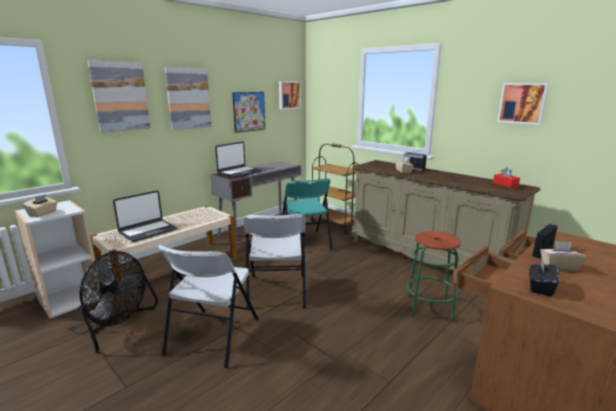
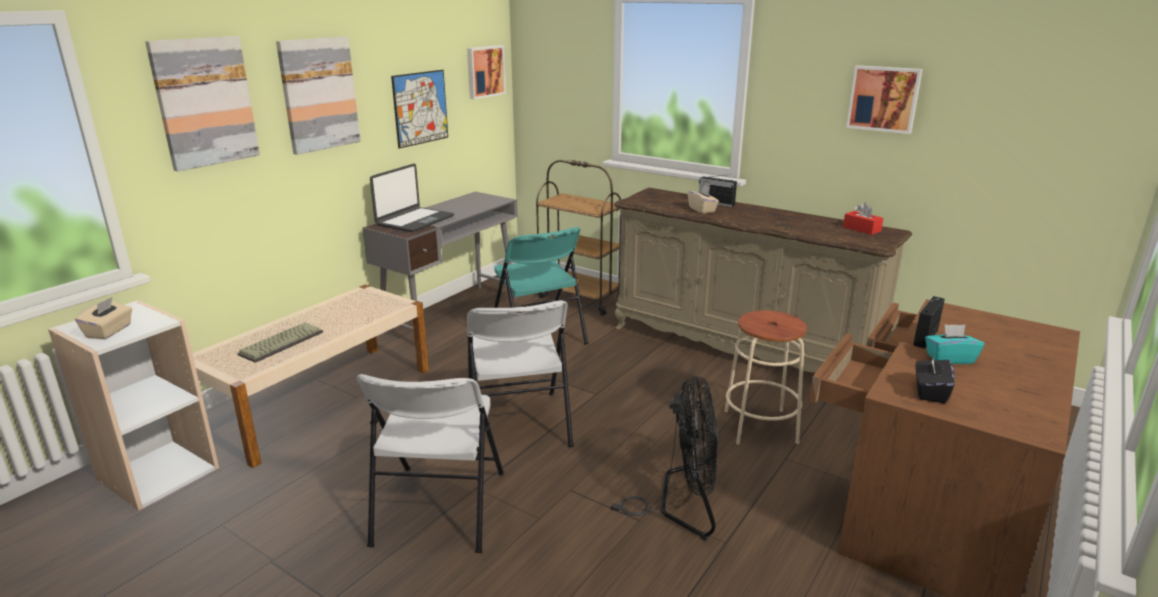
camera: 10 degrees left, 5 degrees up
(114, 327) = (264, 512): black fan -> black fan (681, 499)
(148, 231) = (281, 342): laptop -> keyboard
(429, 307) = (760, 426): green stool -> beige stool
(559, 266) = (949, 359): beige tissue box -> turquoise tissue box

